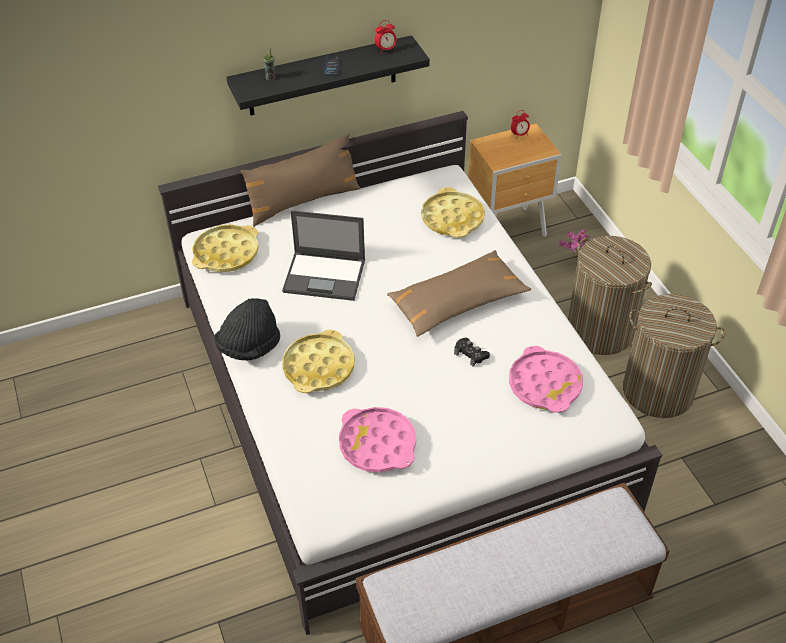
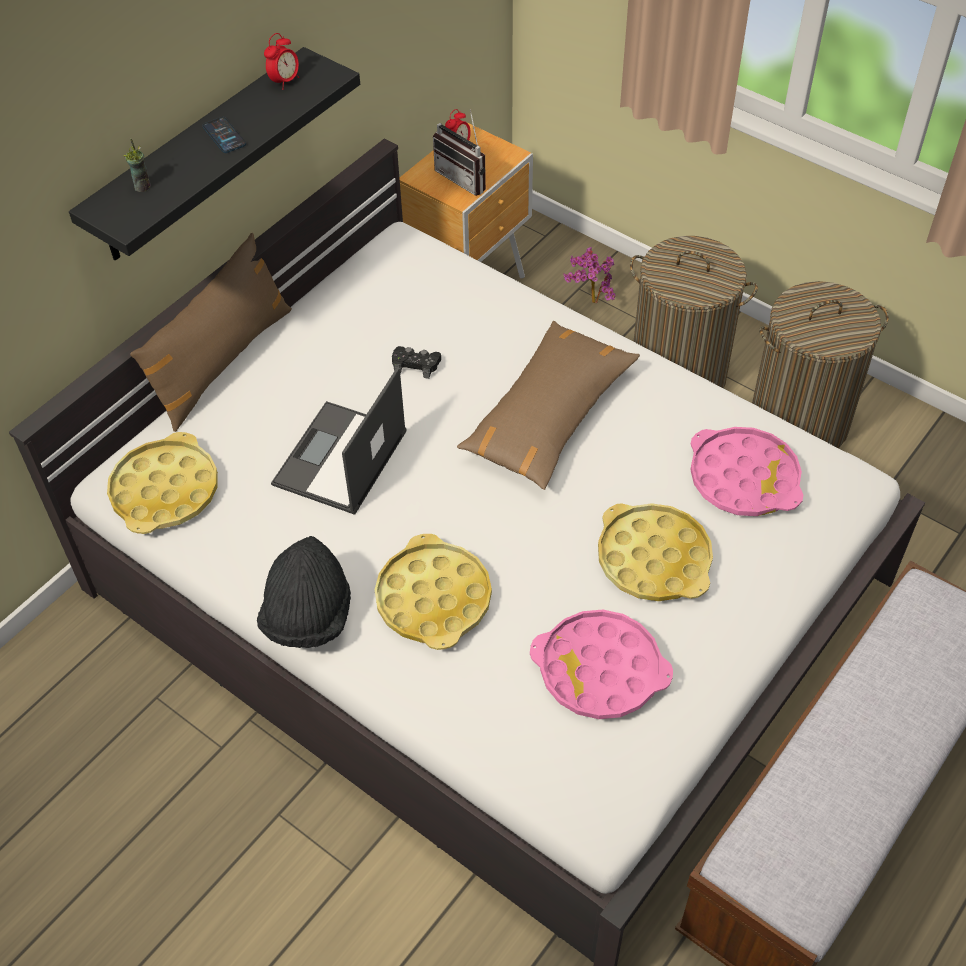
camera: 30 degrees left, 5 degrees up
(325, 276) = (340, 459): laptop -> laptop turned 135 degrees clockwise
(452, 218) = (452, 300): yellow tray -> yellow tray (653, 559)
(471, 354) = (621, 481): black game controller -> black game controller (416, 365)
(509, 154) = (465, 178): none -> radio

